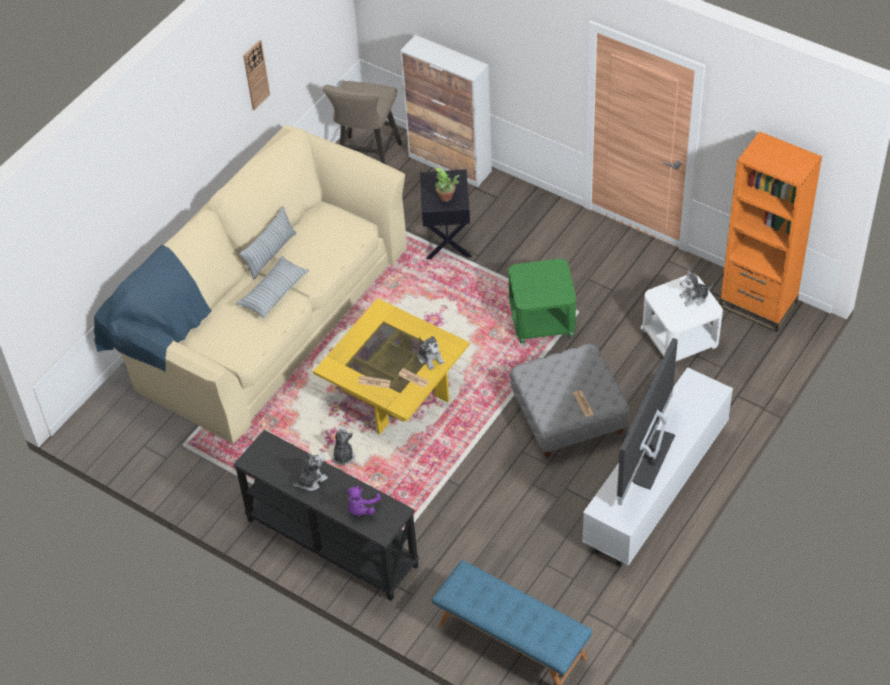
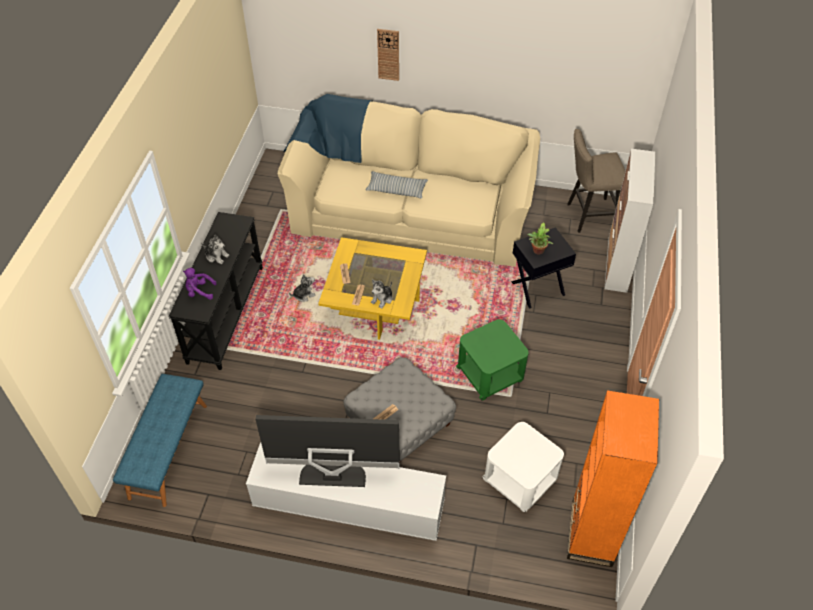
camera: 65 degrees right, 0 degrees up
(256, 75) = (530, 72): wall clock -> wall clock (388, 54)
(270, 254) = (432, 177): pillow -> none
(694, 297) = (535, 461): plush toy -> none

